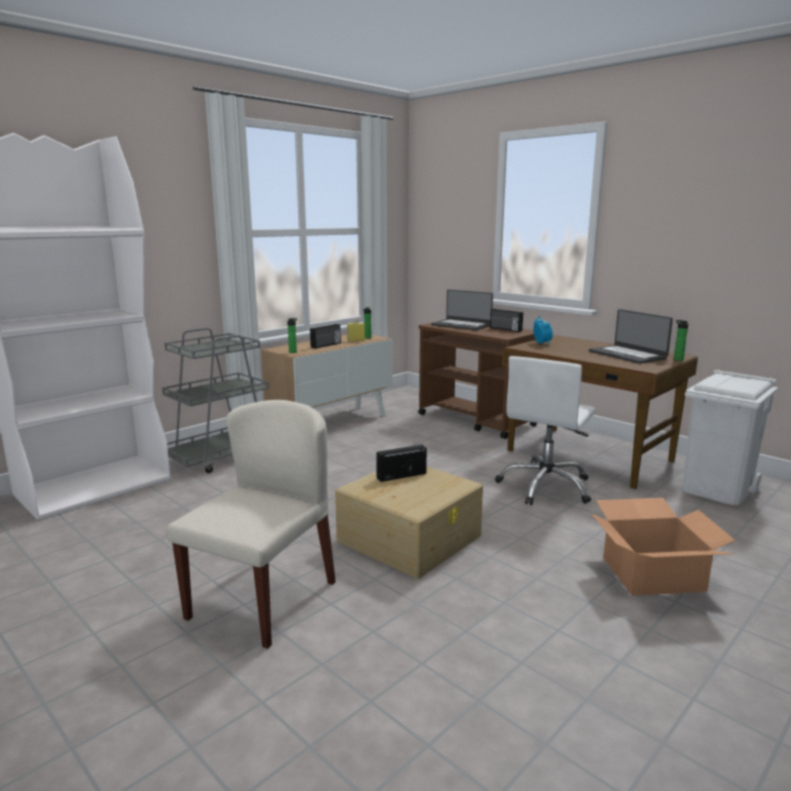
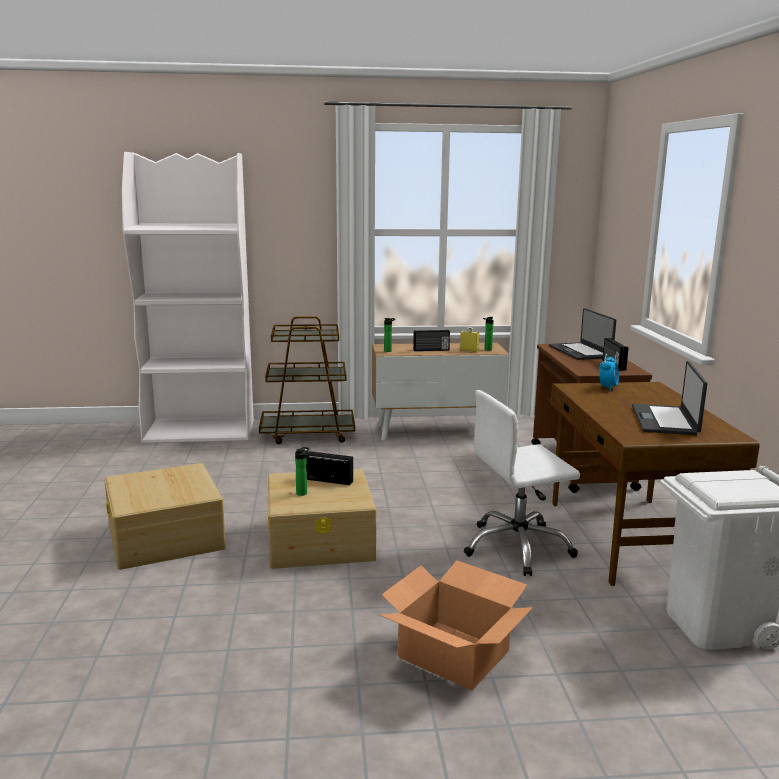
camera: 40 degrees right, 0 degrees up
(222, 456) = (308, 434): grey cart -> brown cart
(263, 599) = (165, 537): beige chair -> beige storage box
(677, 359) = (711, 439): bottle -> bottle (302, 493)

